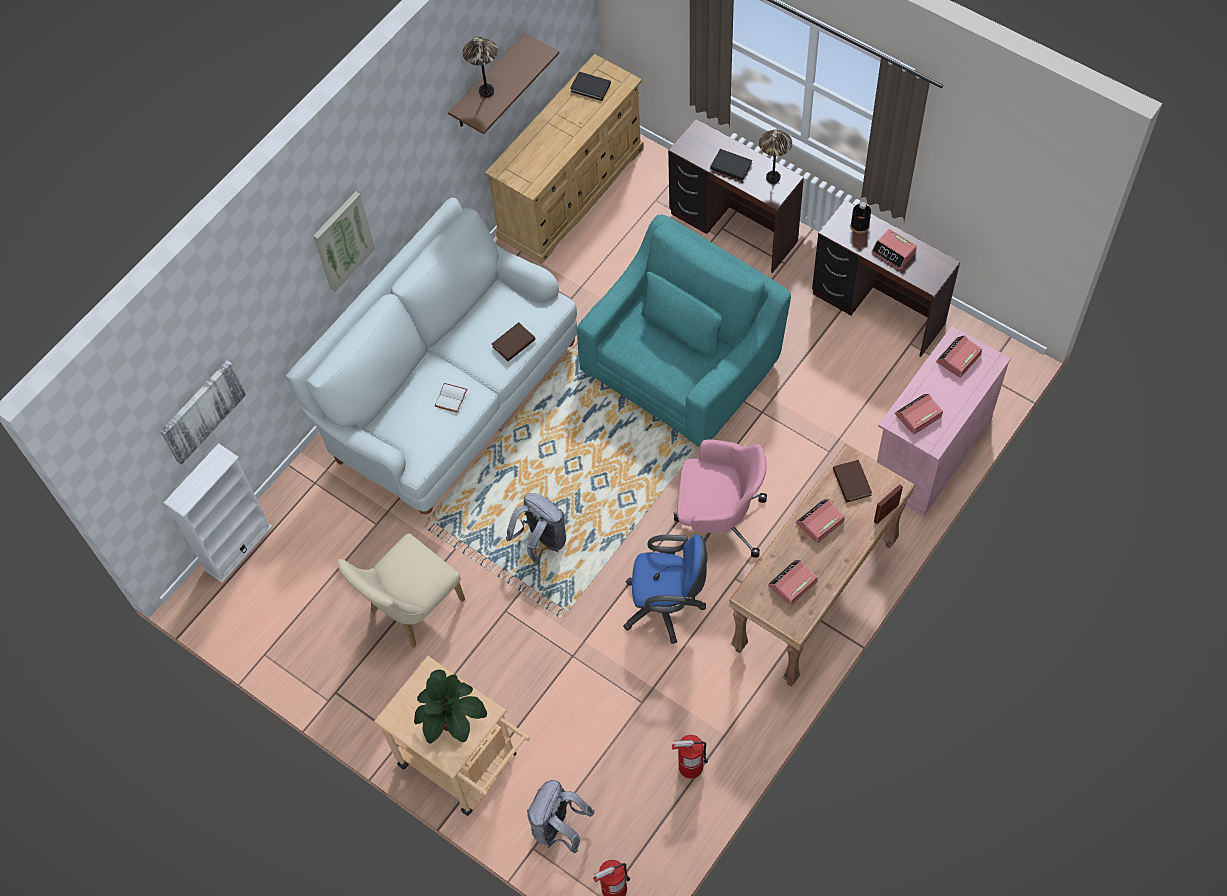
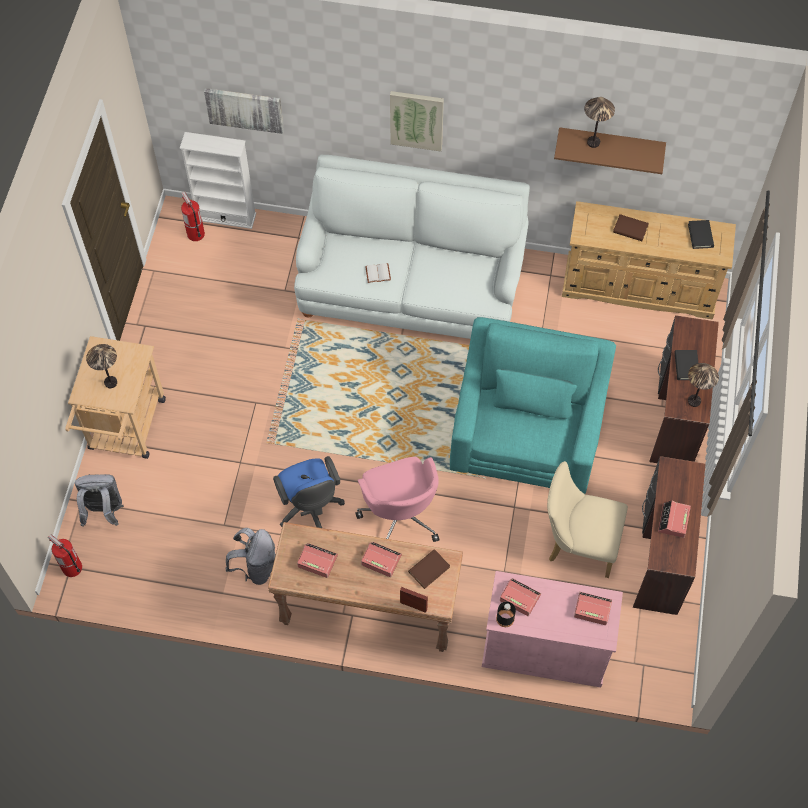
camera: 60 degrees right, 0 degrees up
(411, 610) = (228, 343): beige chair -> beige chair (578, 543)
(451, 719) = (110, 382): potted plant -> table lamp
(513, 343) = (446, 292): brown book -> brown book (630, 229)
(541, 542) = (322, 401): grey backpack -> grey backpack (256, 567)
(682, 364) = (526, 432): turquoise armchair -> turquoise armchair turned 90 degrees counterclockwise
(690, 767) = (187, 579): fire extinguisher -> fire extinguisher (195, 234)
(859, 226) = (685, 484): black bottle -> black bottle (505, 618)

